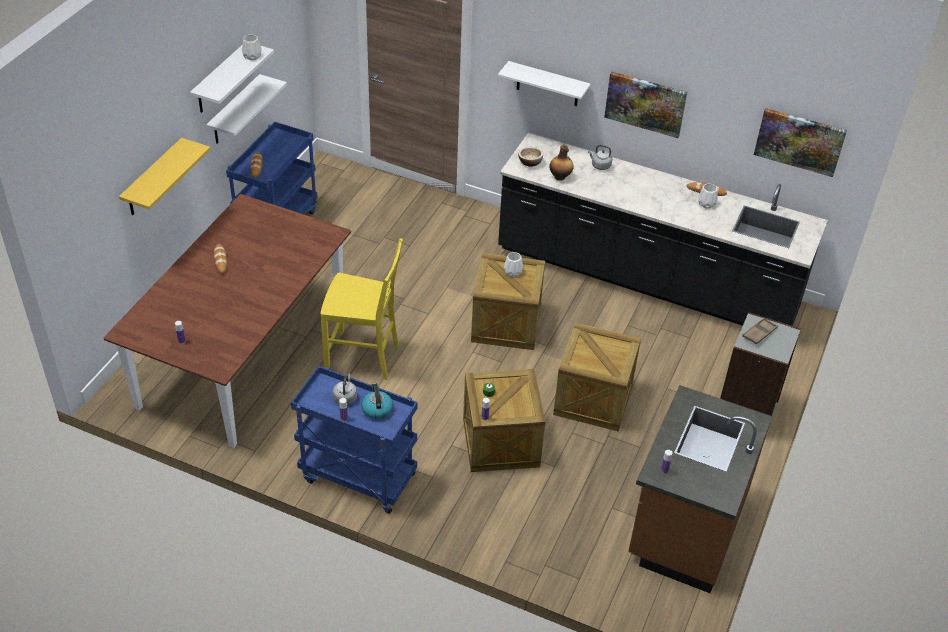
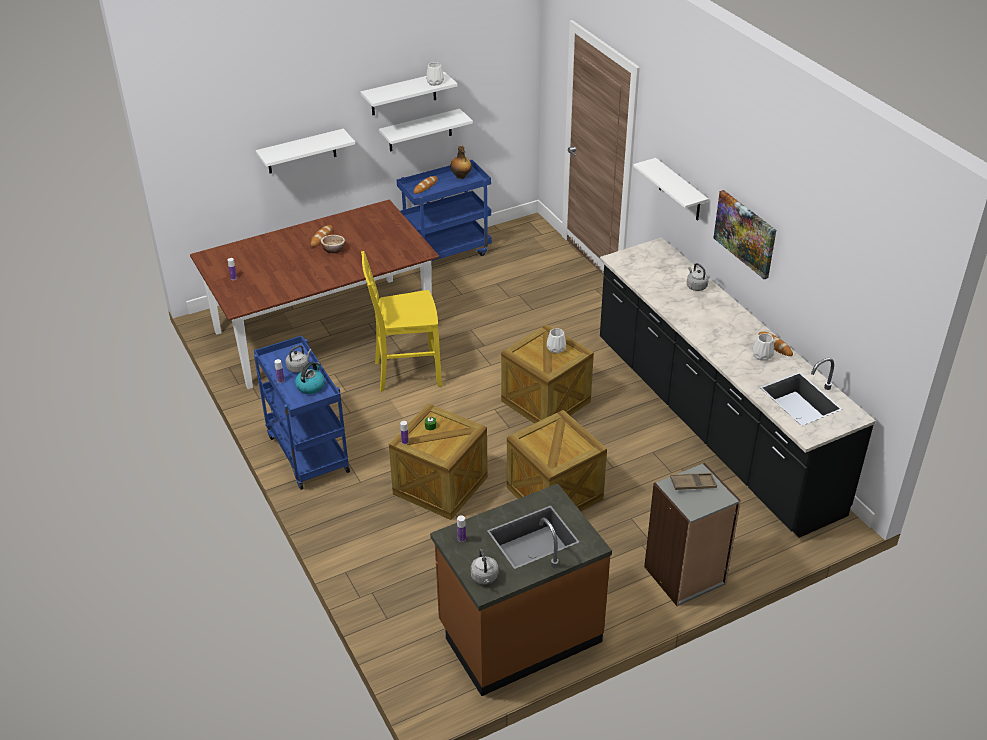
camera: 40 degrees right, 5 degrees down
(153, 179) = (301, 151): yellow shelf -> white shelf
(364, 357) = (406, 373): yellow chair -> yellow chair turned 120 degrees clockwise
(530, 162) = (634, 260): bowl -> bowl (333, 249)
(560, 177) = (647, 281): bottle -> bottle (461, 176)
(714, 491) = (484, 578): none -> grey kettle
(799, 141) = (860, 317): picture -> none

